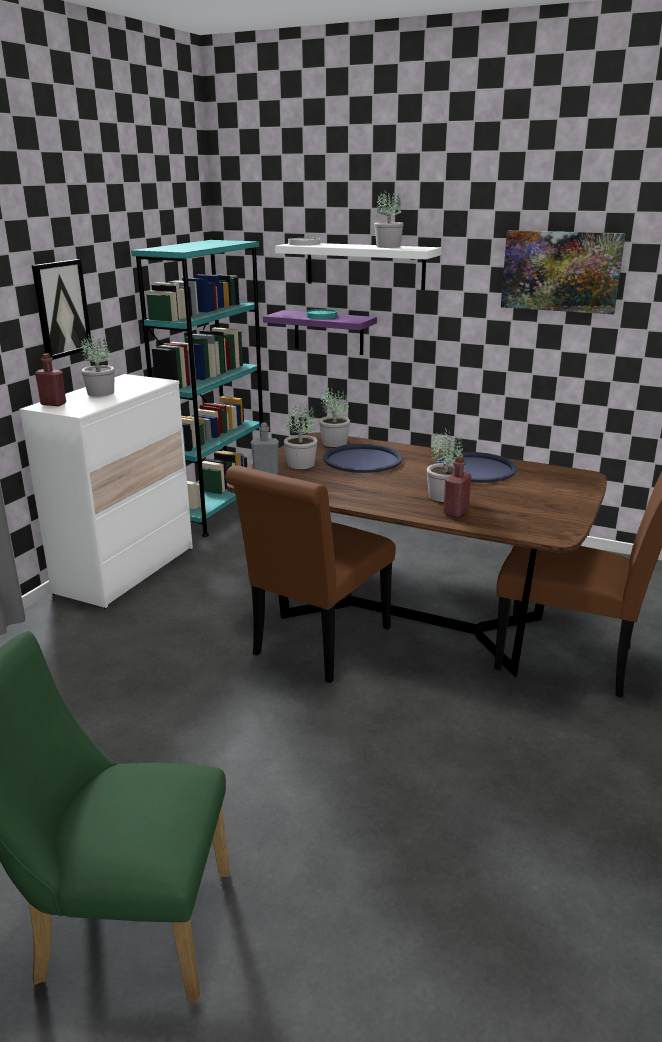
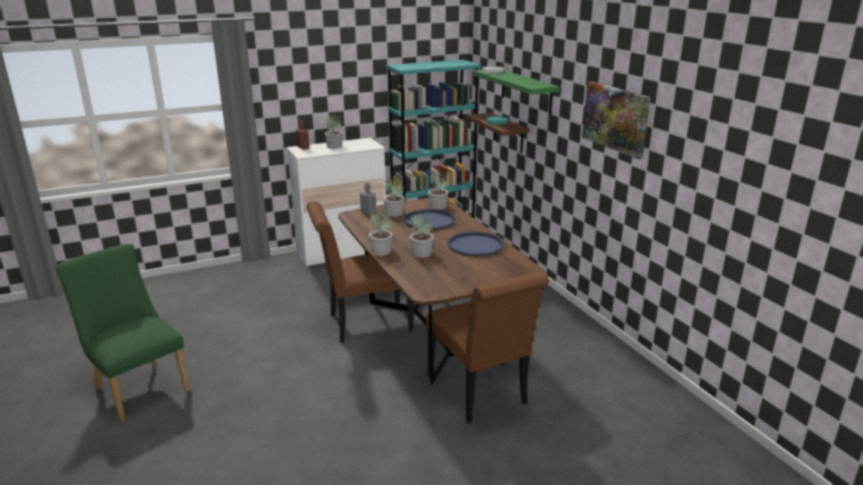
camera: 40 degrees right, 0 degrees up
(61, 309) = (325, 96): picture -> none
(328, 332) = (508, 133): purple shelf -> brown shelf
(365, 265) = (526, 91): white shelf -> green shelf
(387, 246) = (527, 81): potted plant -> potted plant (381, 251)
(456, 512) = (406, 263): red bottle -> none

